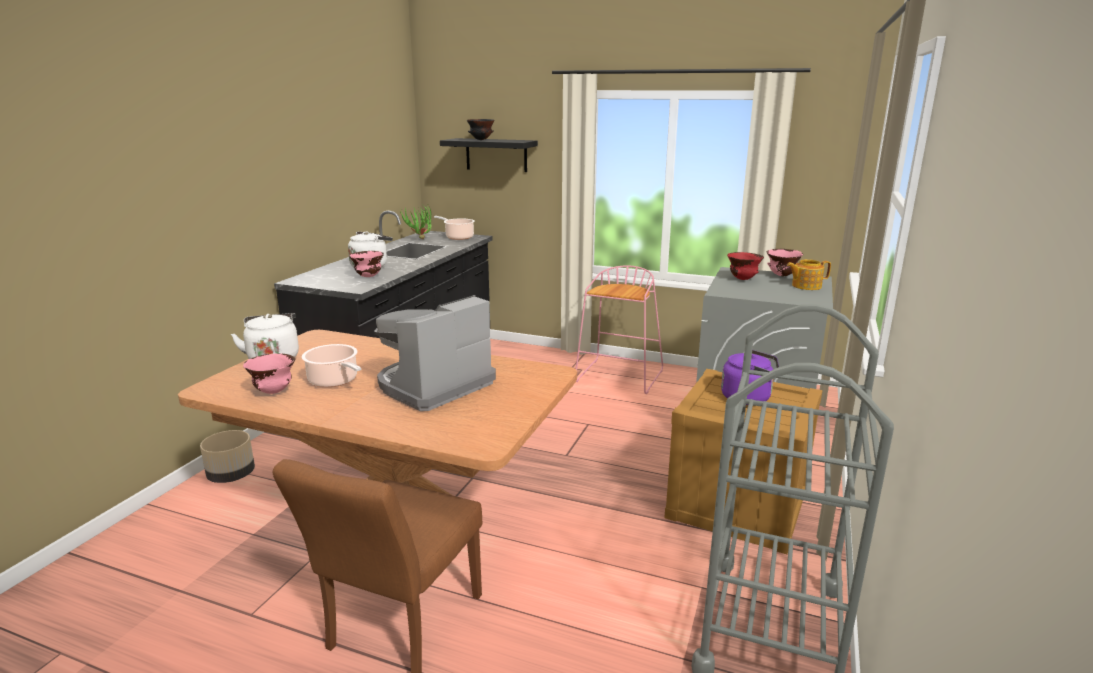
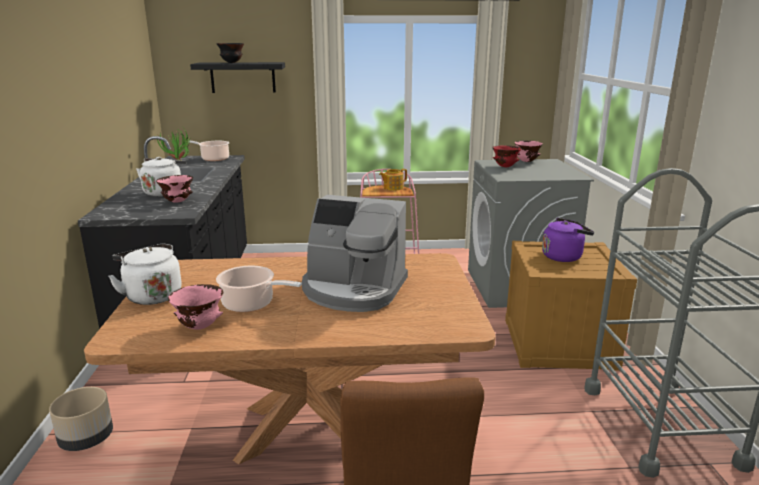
camera: 25 degrees left, 0 degrees up
(434, 386) = (353, 290): coffee machine -> coffee machine turned 90 degrees counterclockwise
(805, 286) = (553, 167): teapot -> teapot (392, 188)

